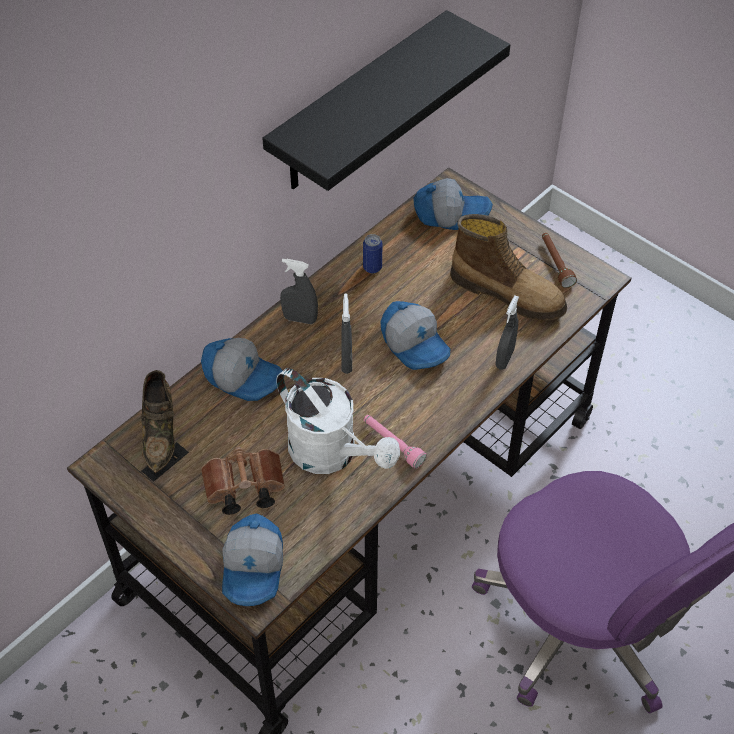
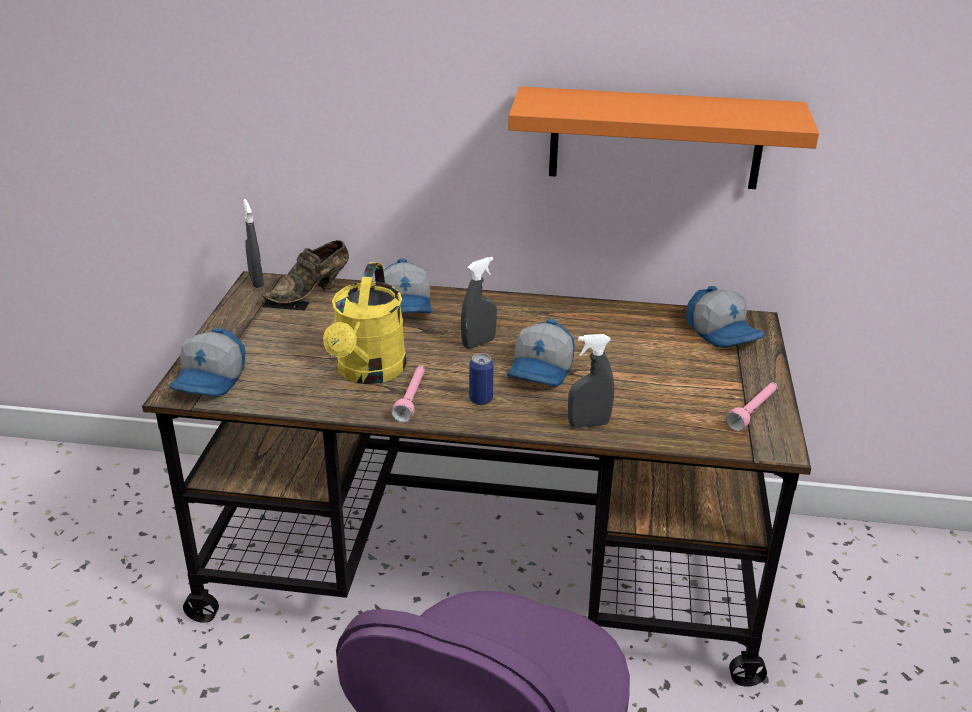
camera: 55 degrees right, 20 degrees down
(242, 489) = (289, 345): brown binoculars -> none
(254, 569) = (211, 379): cap -> cap turned 45 degrees counterclockwise
(300, 319) = (497, 306): grey spray bottle -> grey spray bottle (256, 281)
(332, 454) = (368, 372): white watering can -> yellow watering can
(359, 105) = (655, 138): black shelf -> orange shelf
(372, 267) = (600, 318): can -> can (481, 399)
(508, 293) = (673, 397): boot -> none
(555, 263) = (753, 412): brown flashlight -> pink flashlight

